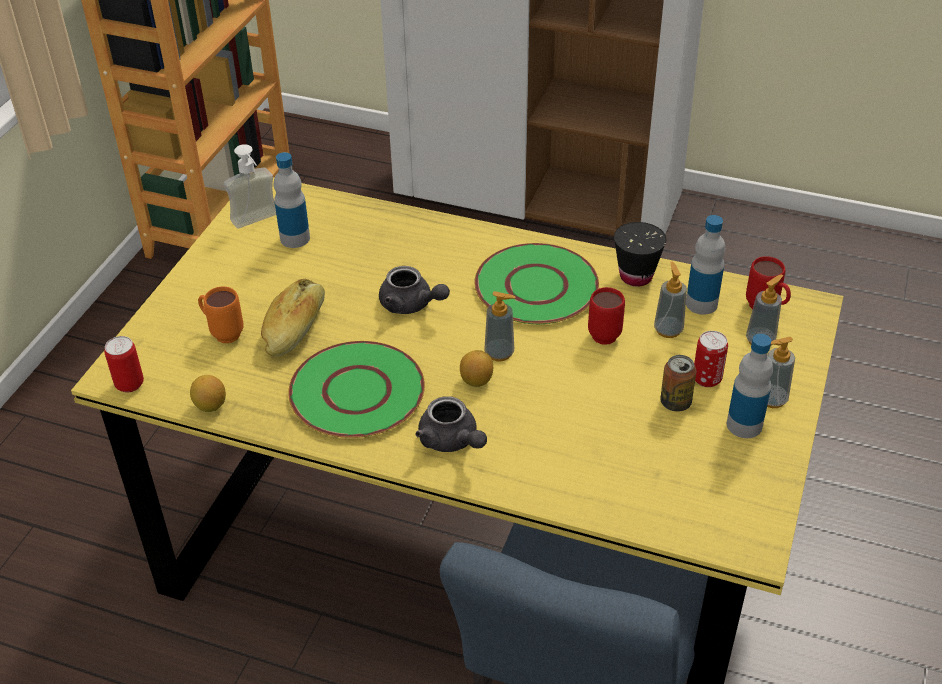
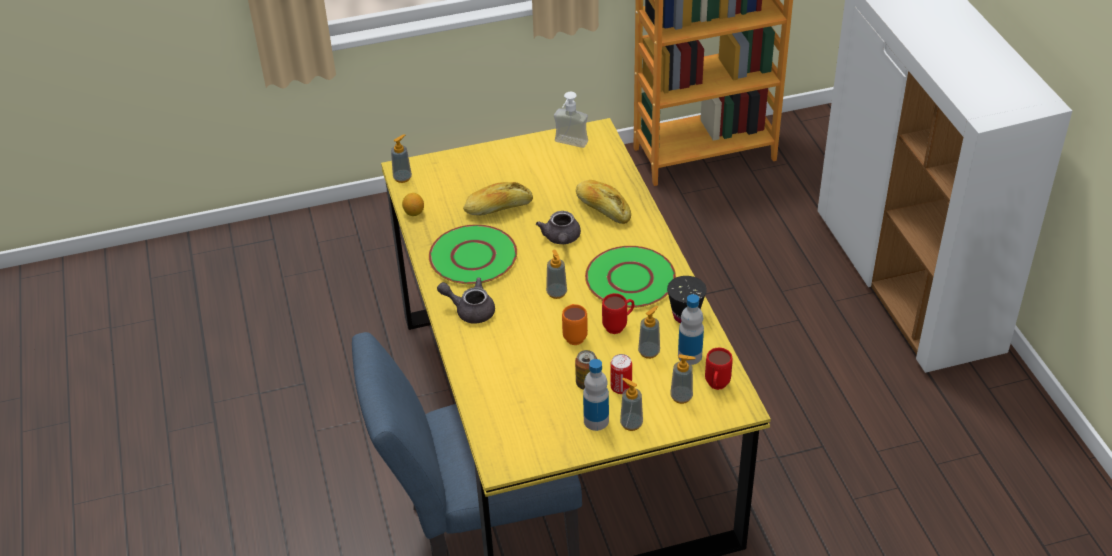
camera: 55 degrees right, 0 degrees up
(129, 384) = (402, 178): can -> soap dispenser
(222, 333) = (469, 185): orange mug -> orange mug (574, 335)
(295, 238) = (570, 166): bottle -> none
(398, 250) = (603, 209): none -> bread
(451, 441) = (470, 310): grey teapot -> grey teapot turned 90 degrees clockwise
(476, 380) = (525, 295): lemon -> none

